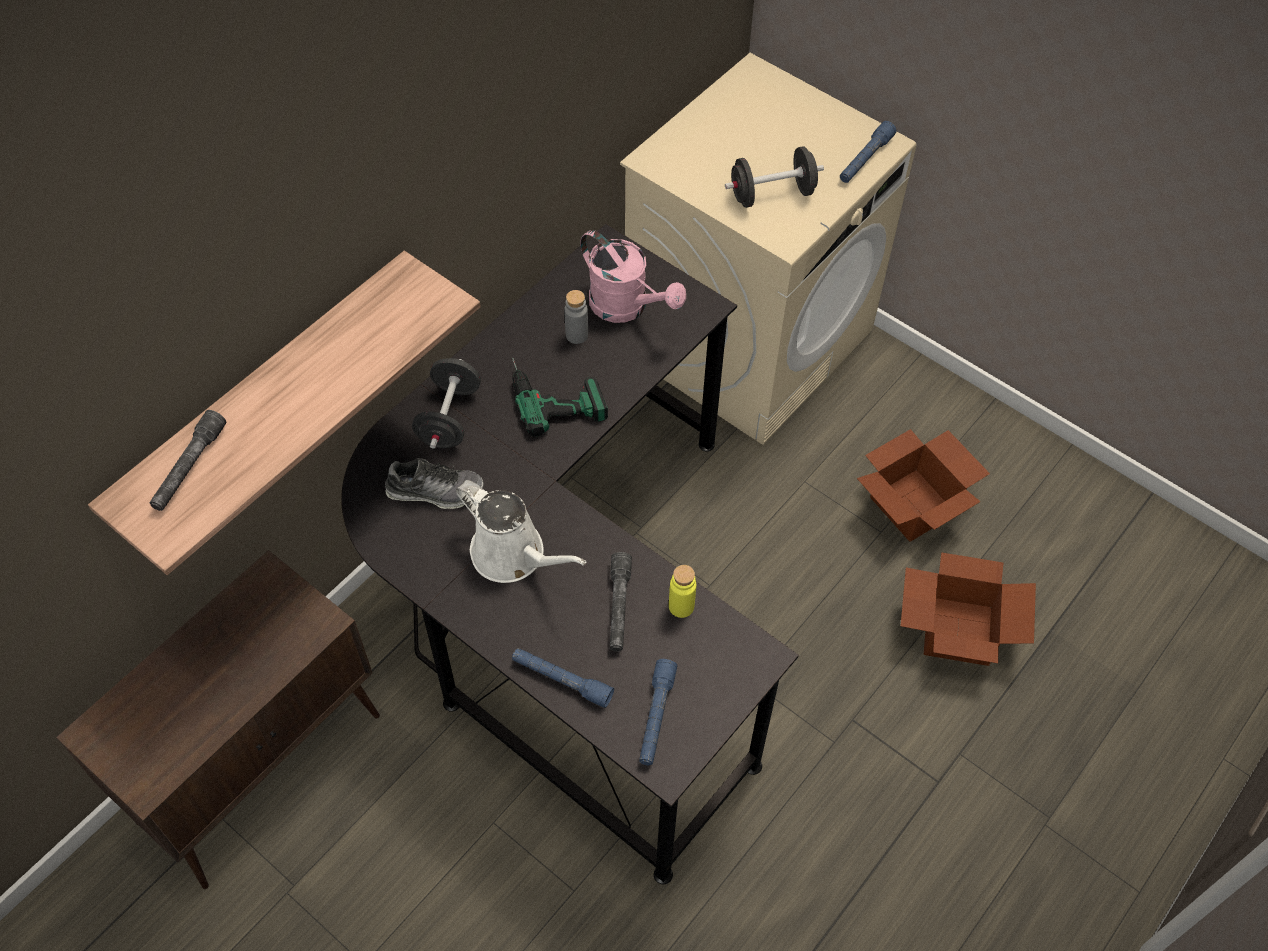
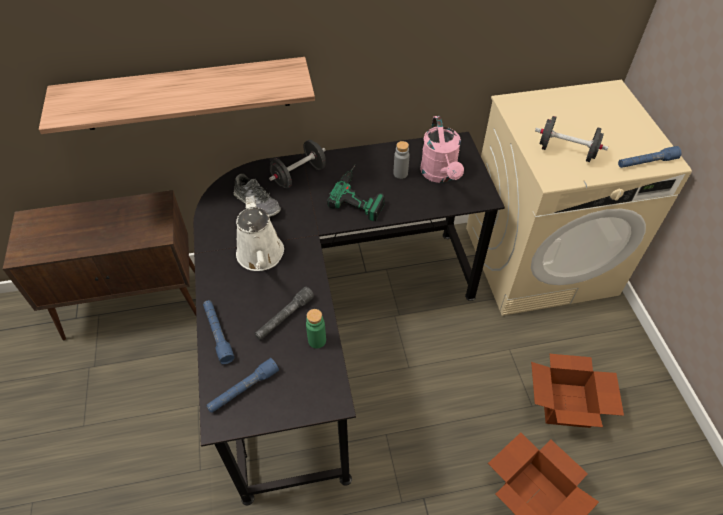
camera: 40 degrees right, 5 degrees down
(189, 467) = (101, 94): grey flashlight -> none
(681, 606) = (317, 340): yellow bottle -> green bottle

